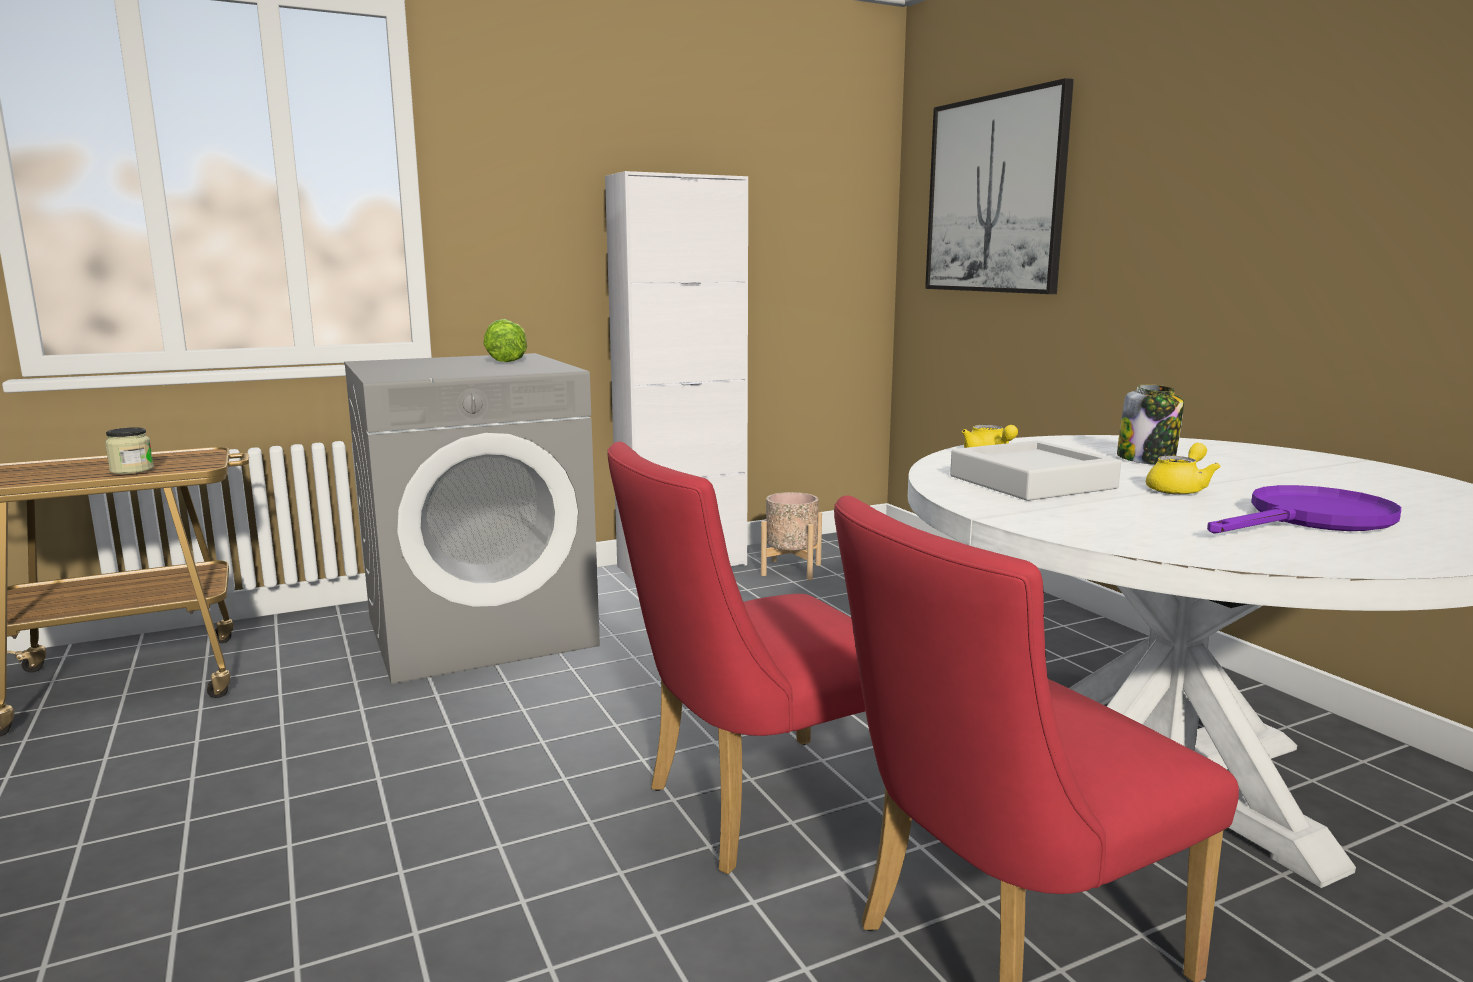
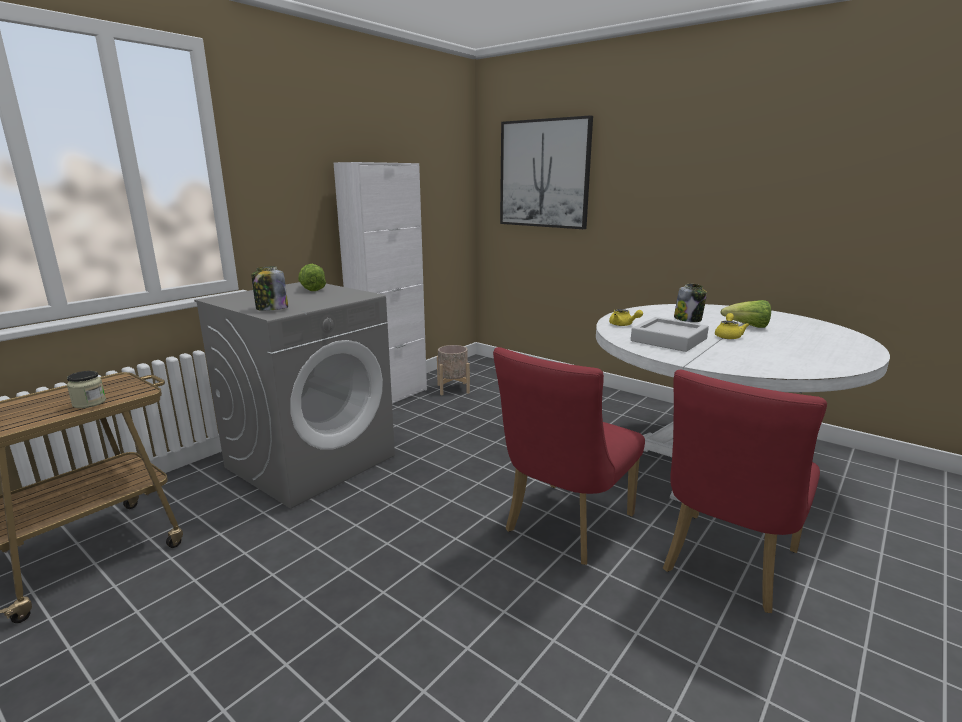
camera: 25 degrees left, 5 degrees up
(399, 374) = (271, 309): none -> jar
(1261, 481) = (747, 326): none -> lettuce
(1310, 520) = (796, 346): purple frying pan -> none

